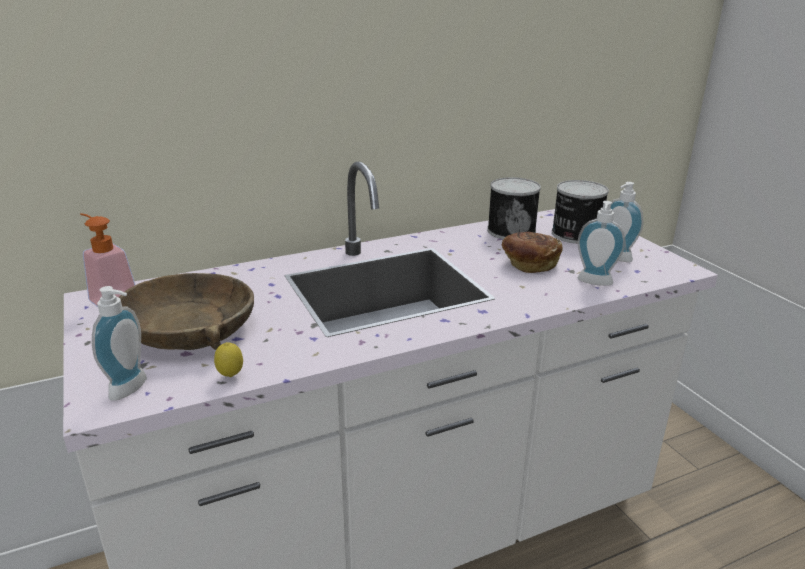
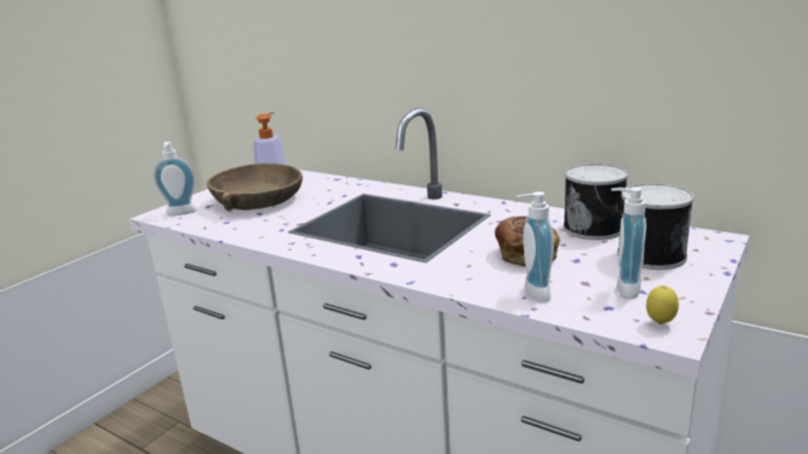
camera: 60 degrees right, 5 degrees down
(231, 376) = (212, 227): lemon -> lemon (660, 324)

